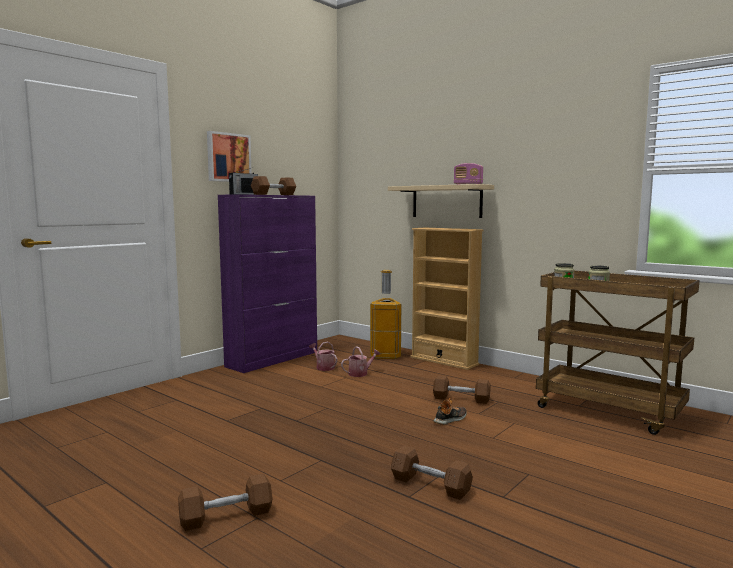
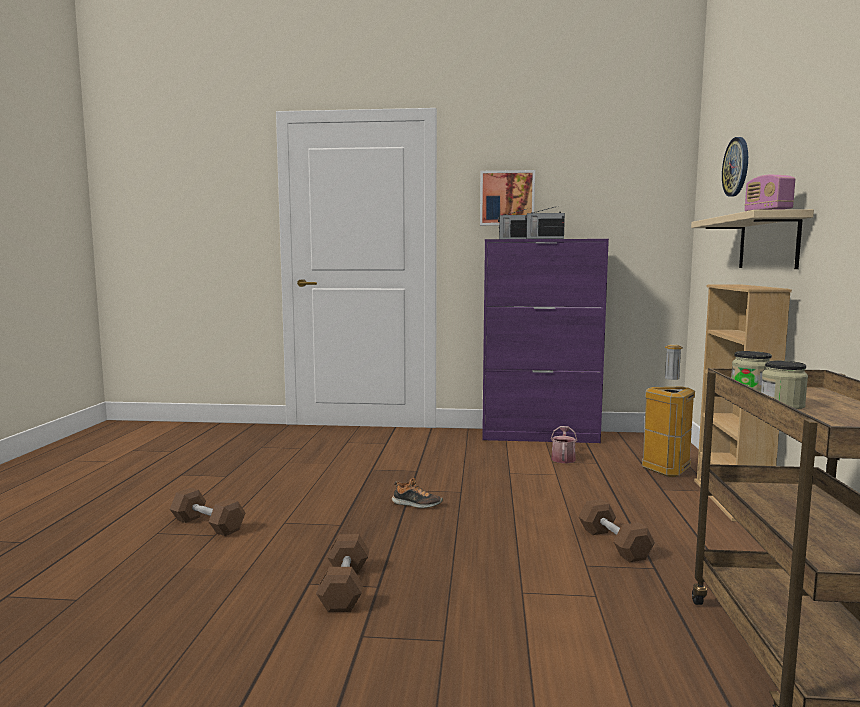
camera: 55 degrees right, 0 degrees up
(274, 194) = (544, 238): brown dumbbell -> radio
(360, 373) = (582, 476): watering can -> none
(399, 151) = (736, 167): none -> wall clock
(451, 419) = (536, 554): shoe -> shoe (416, 504)

